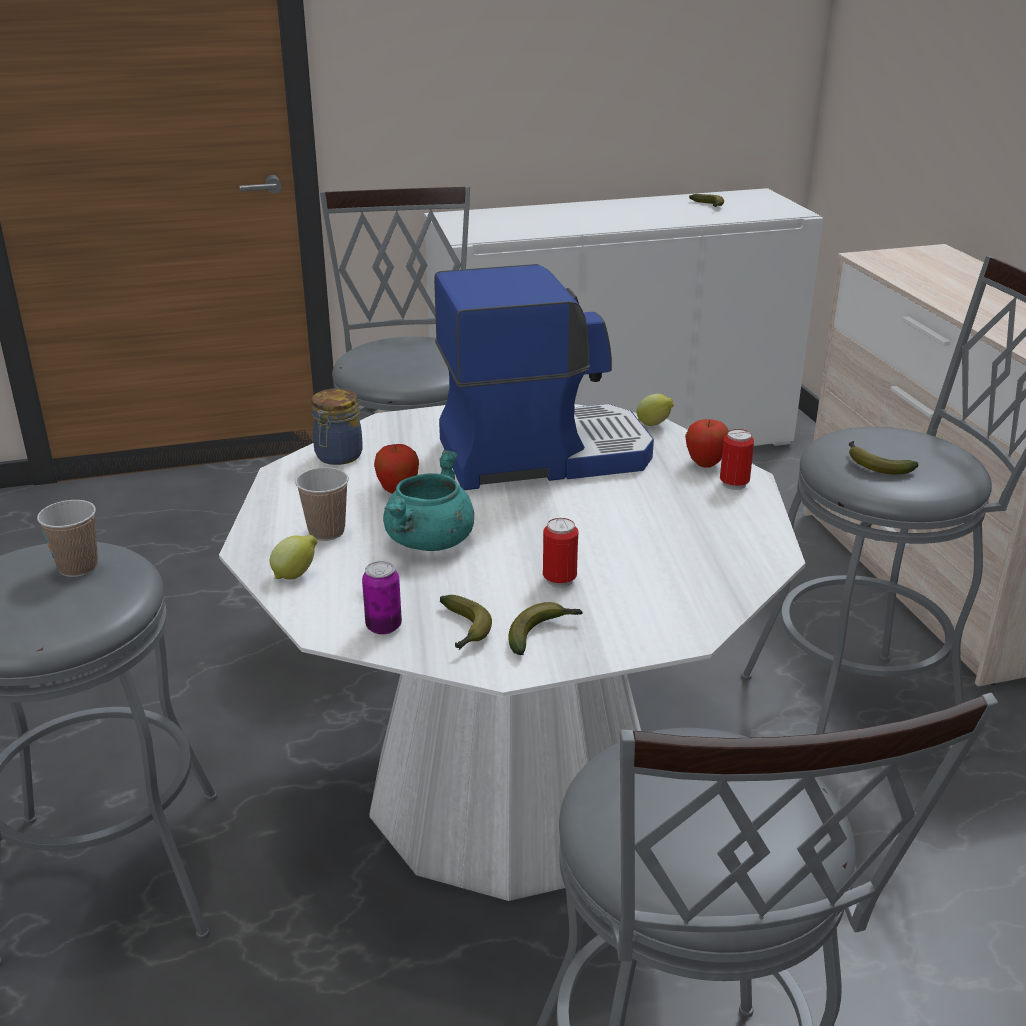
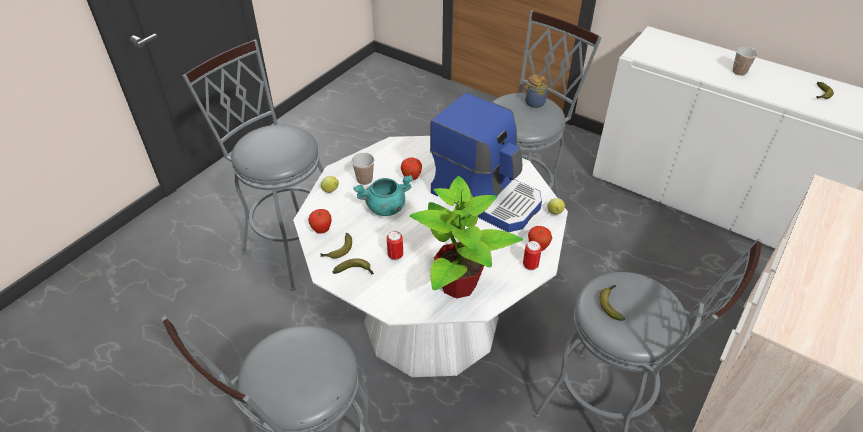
camera: 50 degrees right, 15 degrees up
(78, 567) = (288, 144): cup -> cup (739, 72)
(337, 457) = (418, 148): jar -> jar (534, 103)
(383, 626) = (322, 230): can -> apple
(702, 553) = (459, 285): none -> potted plant

